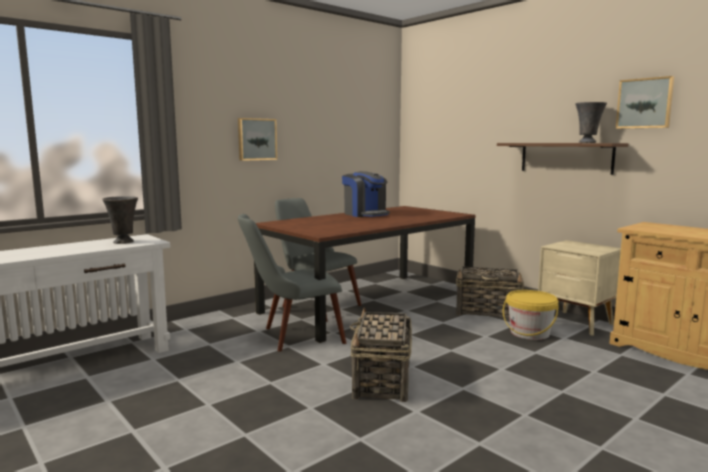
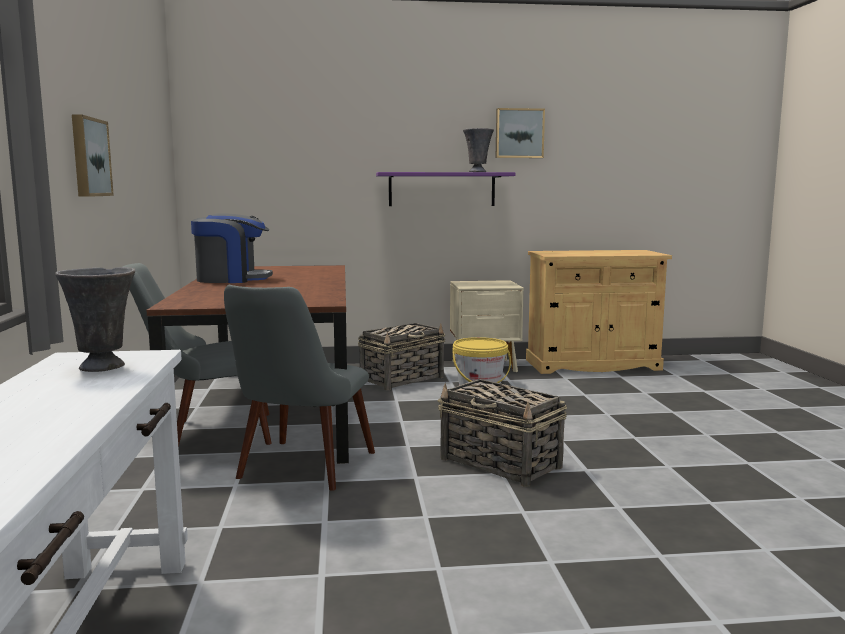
camera: 55 degrees left, 0 degrees up
(565, 157) = (442, 189): brown shelf -> purple shelf

